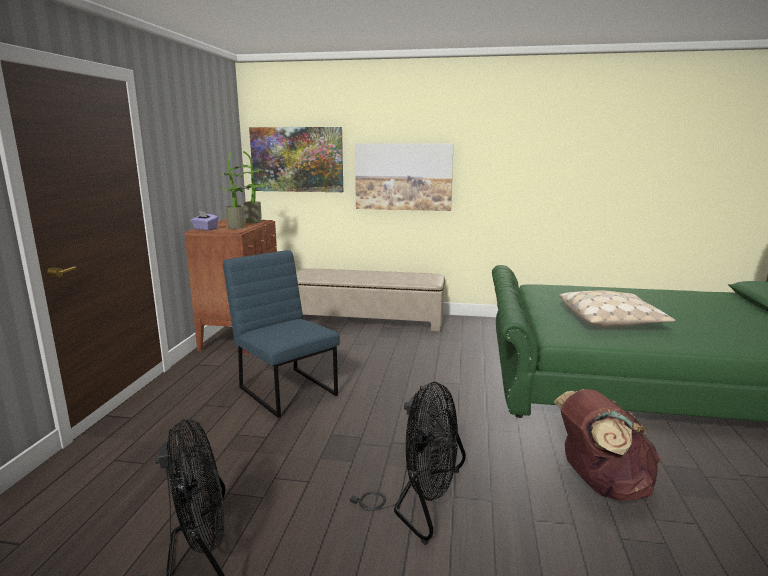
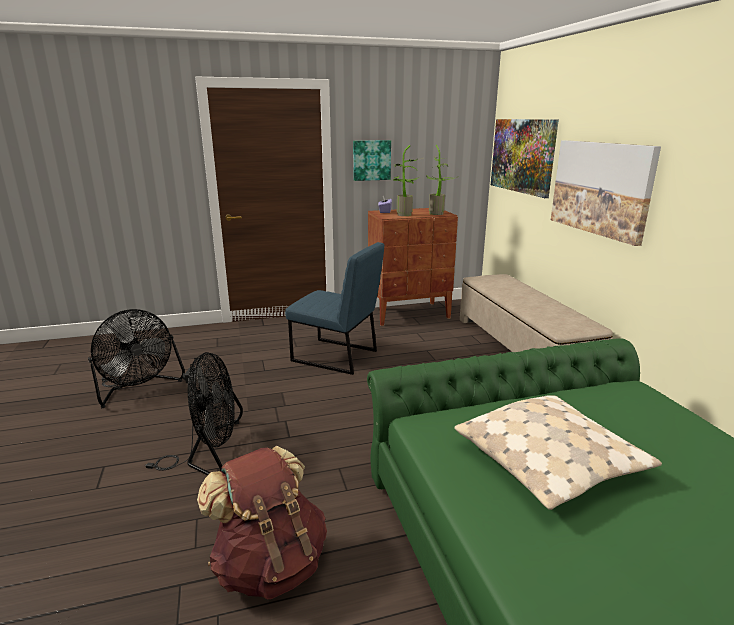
camera: 65 degrees right, 5 degrees up
(175, 172) = (371, 160): none -> picture
(286, 389) = (336, 356): blue chair -> blue chair turned 90 degrees clockwise
(419, 500) = (208, 452): black fan -> black fan turned 90 degrees counterclockwise

